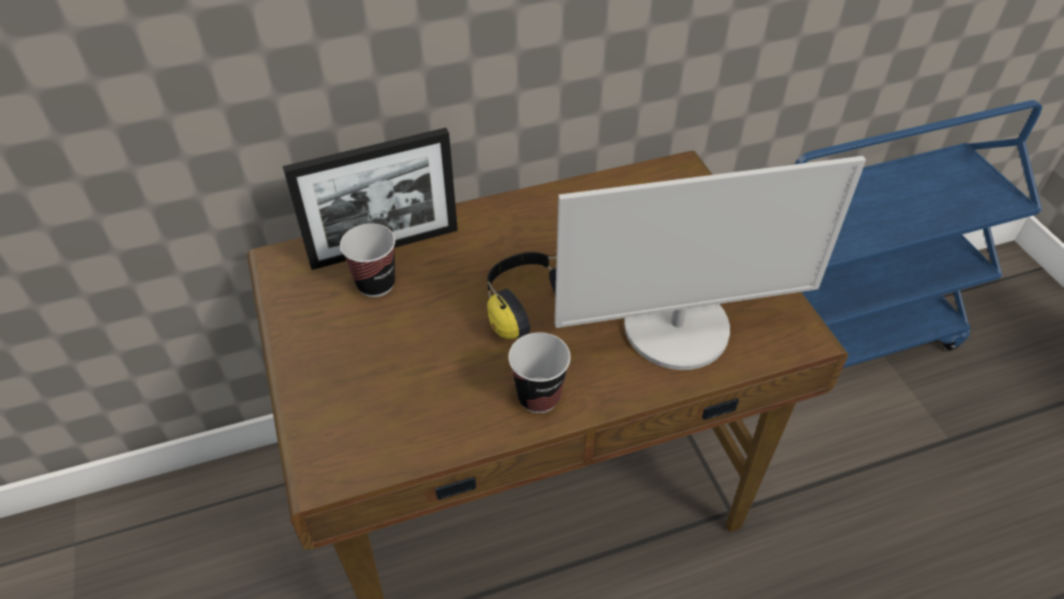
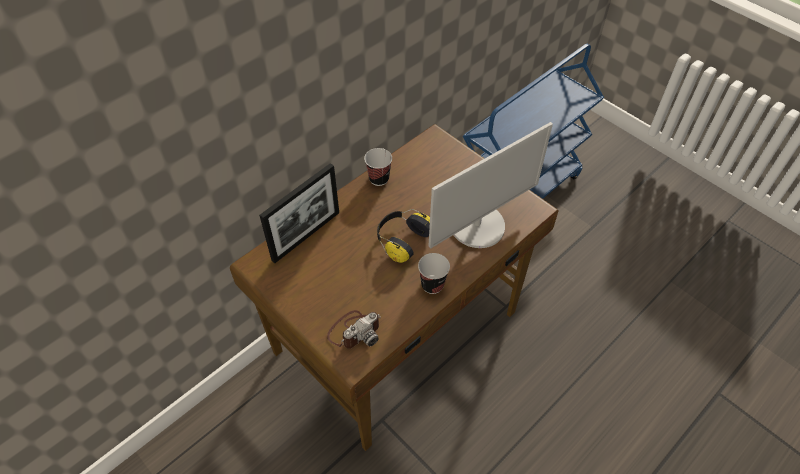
camera: 25 degrees left, 5 degrees up
(361, 421) = (354, 331): none -> camera
(376, 284) = (315, 258): cup -> cup (379, 179)

